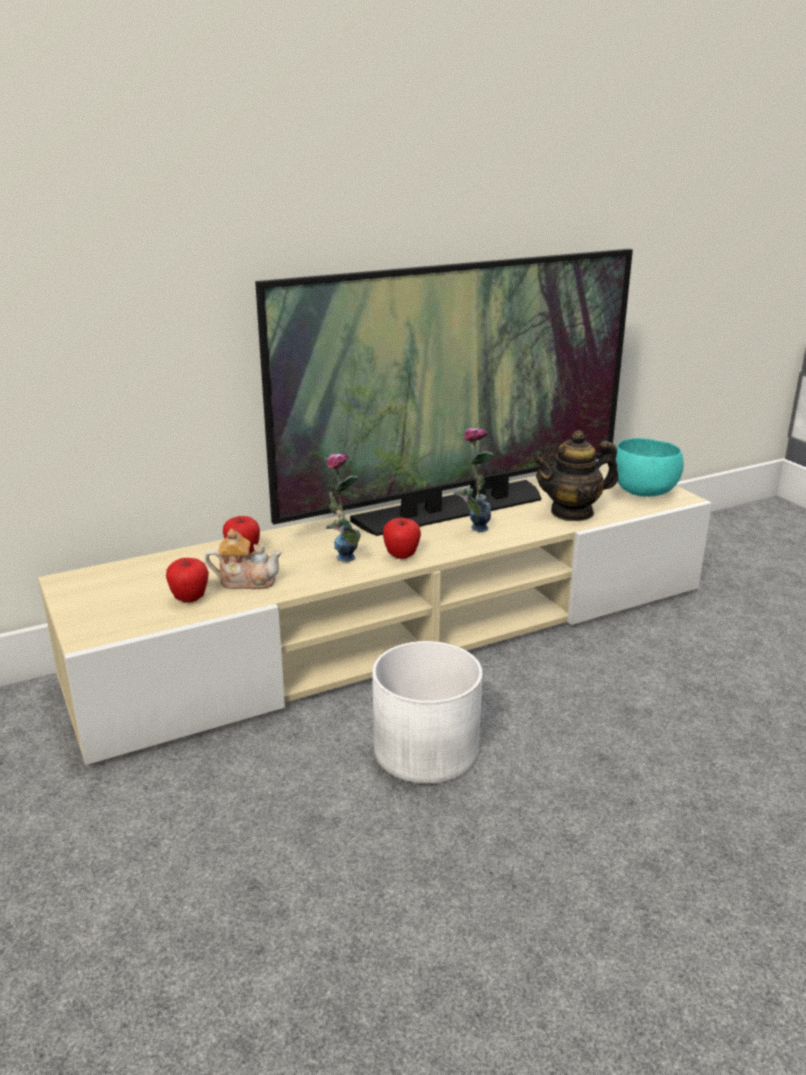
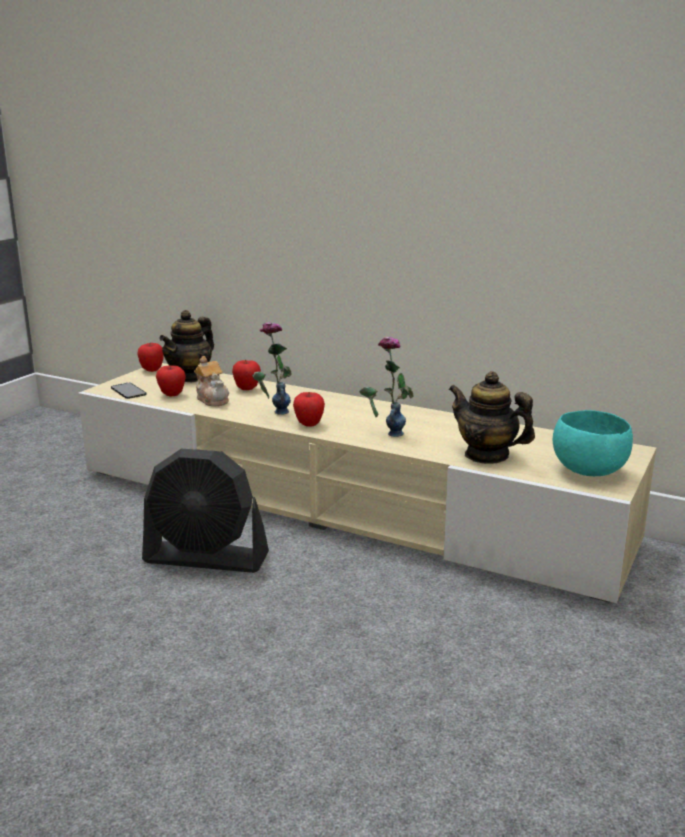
camera: 55 degrees right, 5 degrees down
(69, 588) = (152, 370): none -> apple
(125, 622) = (128, 391): none -> phone
(142, 572) = (190, 377): none -> teapot
(426, 749) = (206, 558): white planter -> black fan
(452, 509) = (414, 418): television -> none

